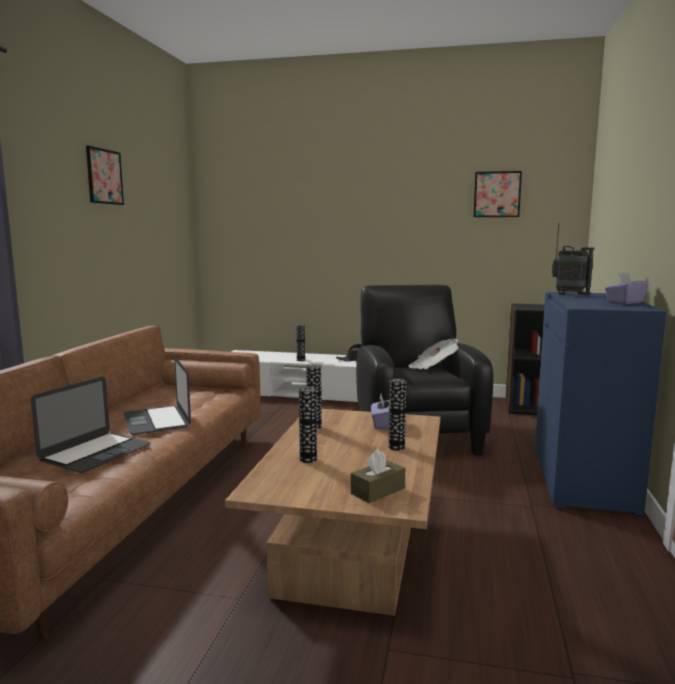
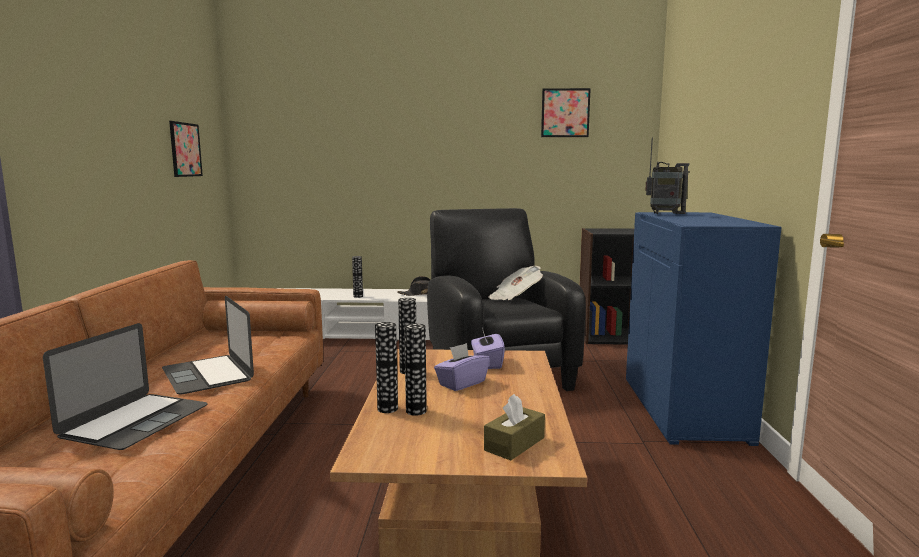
camera: 10 degrees left, 0 degrees up
(104, 176) = (118, 80): picture -> picture (185, 149)
(396, 447) = (513, 389): vase -> vase (387, 409)
(624, 303) = (729, 220): purple tissue box -> purple tissue box (461, 383)

